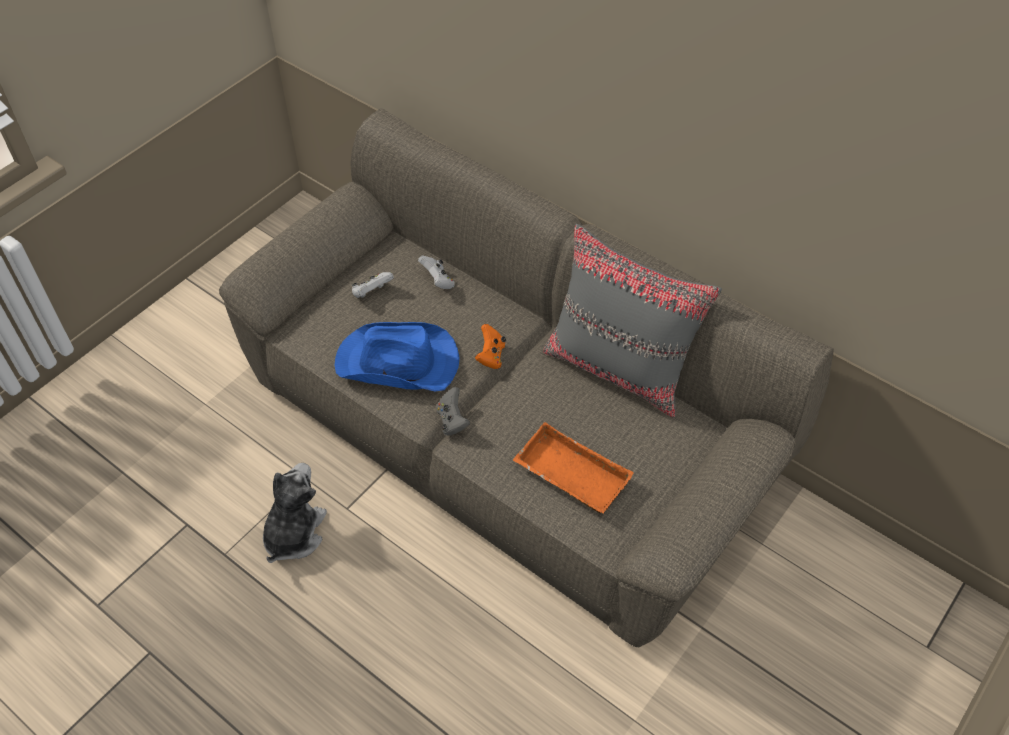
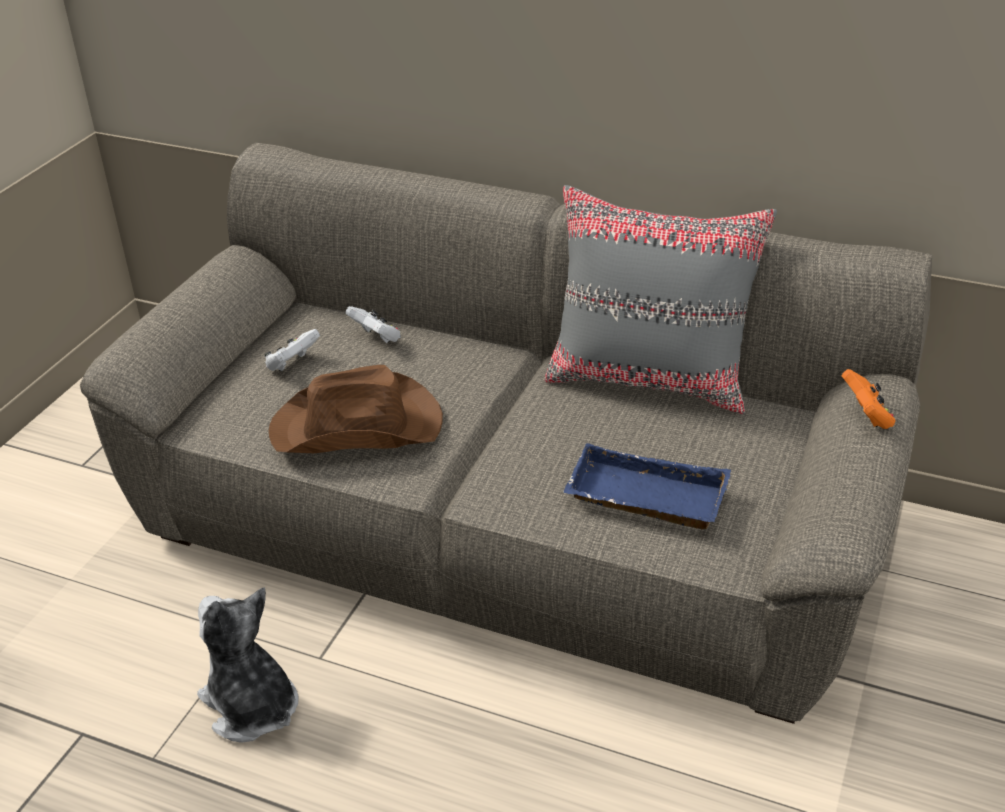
camera: 15 degrees left, 15 degrees down
(294, 533) = (251, 706): plush toy -> plush toy turned 45 degrees counterclockwise
(398, 363) = (358, 427): blue hat -> brown hat
(452, 421) = (458, 474): grey game controller -> none
(491, 356) = (479, 397): orange game controller -> orange game controller (866, 416)
(569, 475) = (643, 499): orange tray -> blue tray

